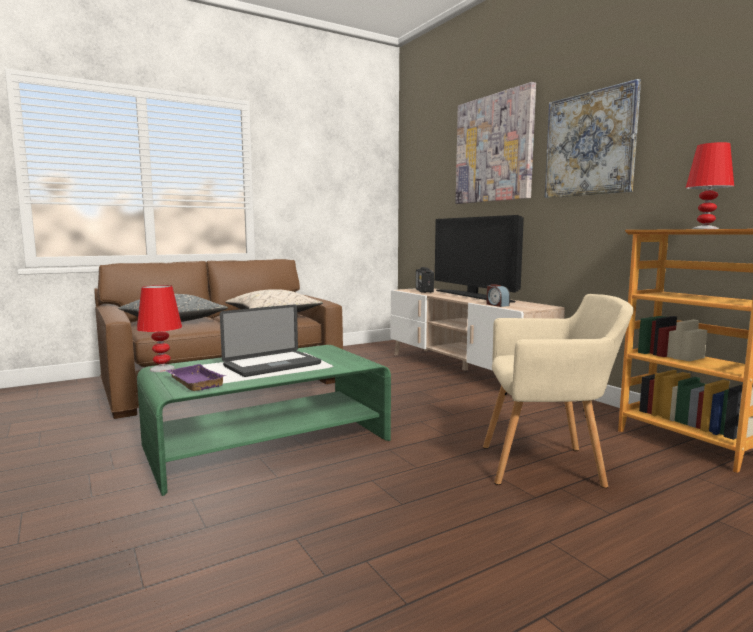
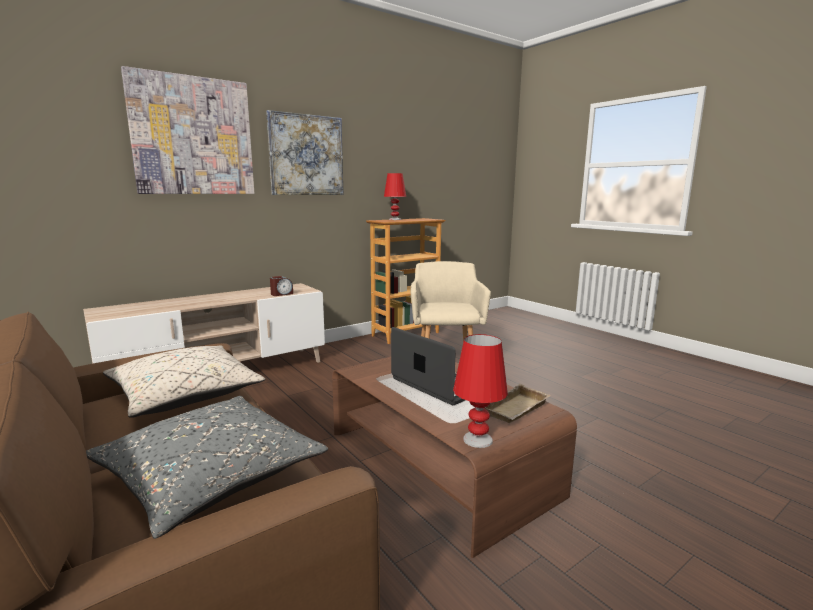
camera: 95 degrees left, 5 degrees up
(193, 382) = (516, 410): purple tray -> beige tray
(267, 442) = (438, 462): green coffee table -> brown coffee table
(424, 291) = (131, 310): radio -> none
(473, 296) = (211, 297): television -> none

